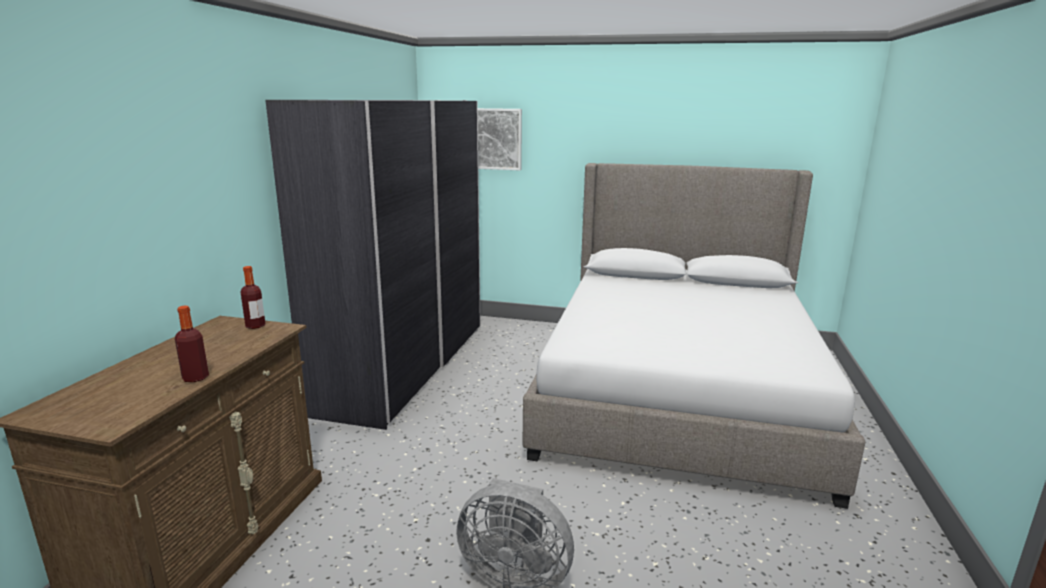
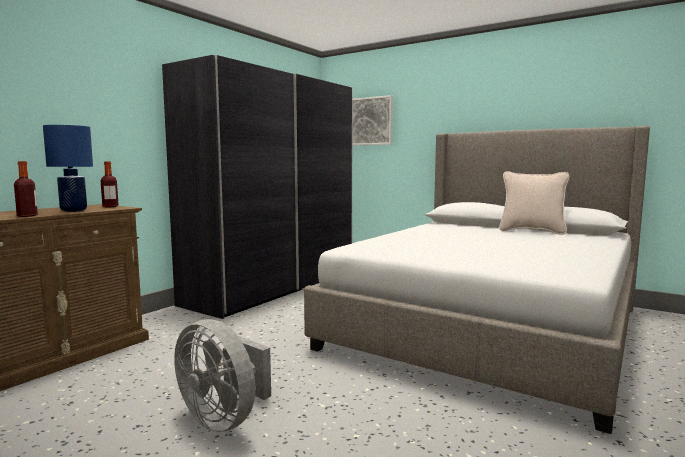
camera: 20 degrees right, 10 degrees down
(232, 350) = (73, 211): none -> blue table lamp
(706, 286) = (532, 231): none -> beige pillow

